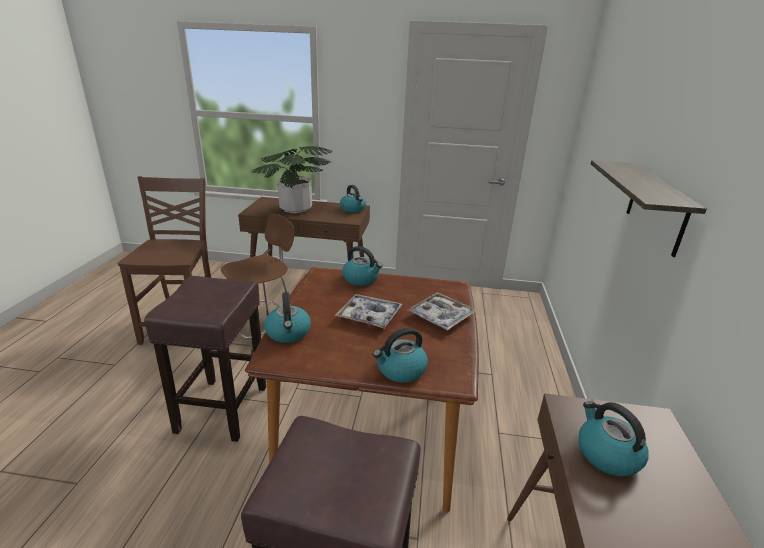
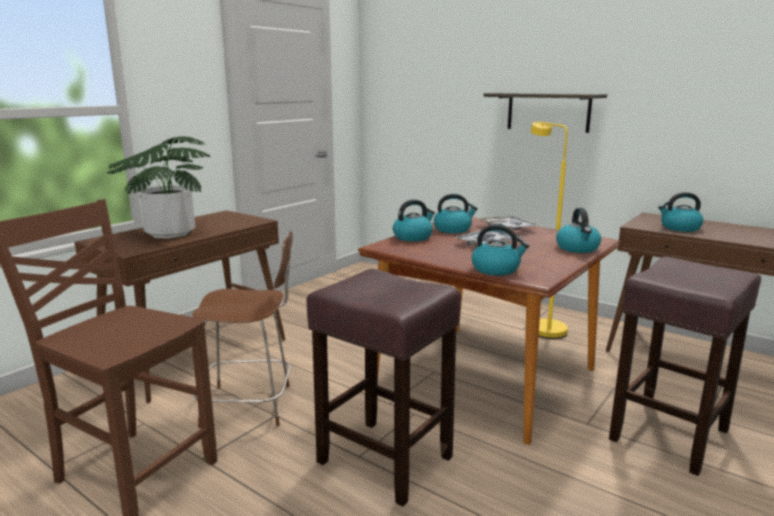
camera: 60 degrees left, 10 degrees down
(263, 333) = (250, 405): brown chair -> brown chair turned 105 degrees clockwise
(353, 209) = (225, 216): kettle -> kettle (453, 229)
(518, 447) = (542, 327): none -> yellow floor lamp

